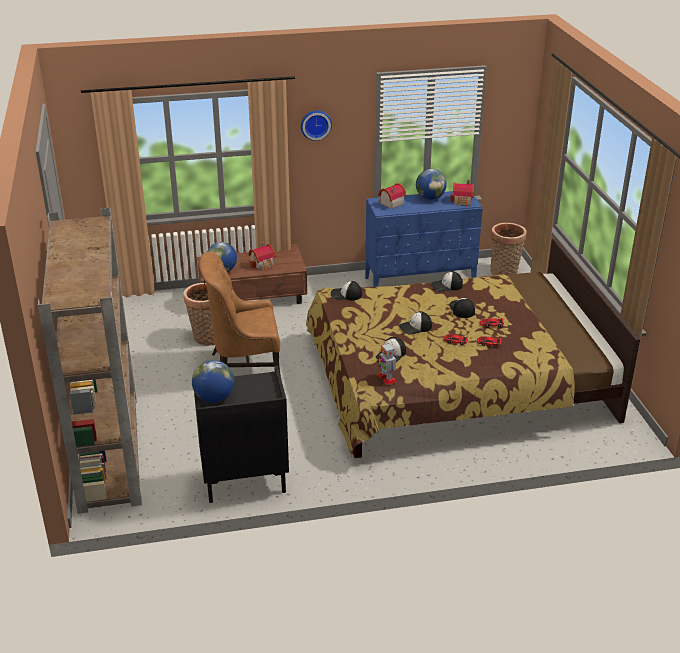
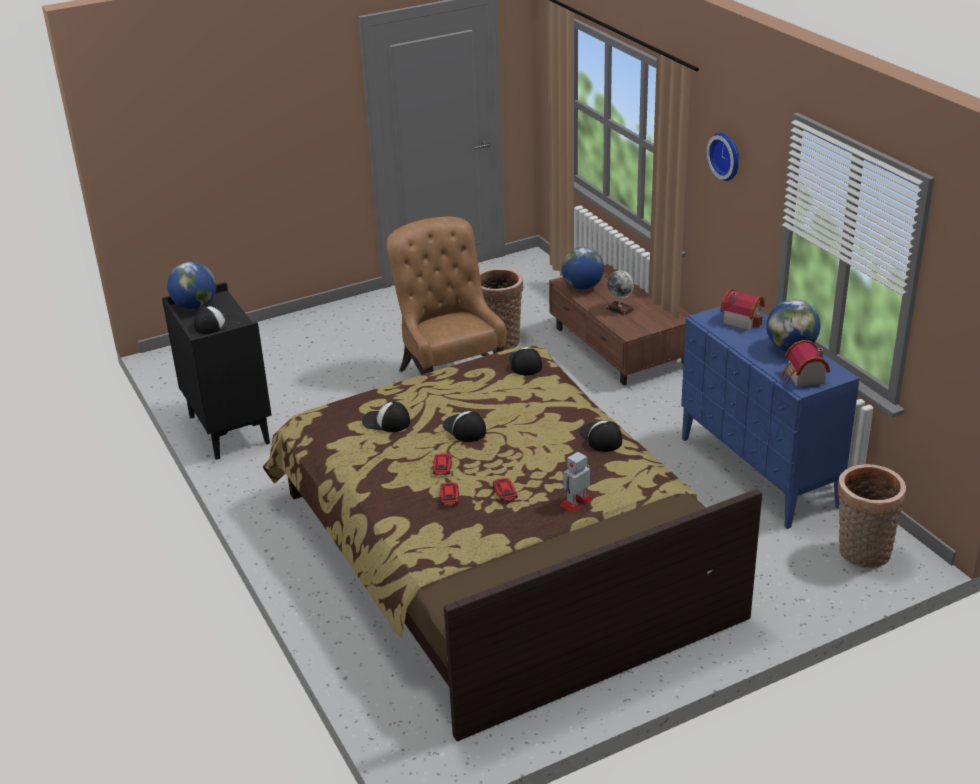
camera: 75 degrees right, 0 degrees up
(109, 451) = (261, 340): brown bookcase -> none
(263, 264) = (619, 309): toy house -> globe
(386, 378) = (330, 428): toy robot -> toy robot (576, 502)
(461, 309) = (534, 460): cap -> cap (217, 324)

